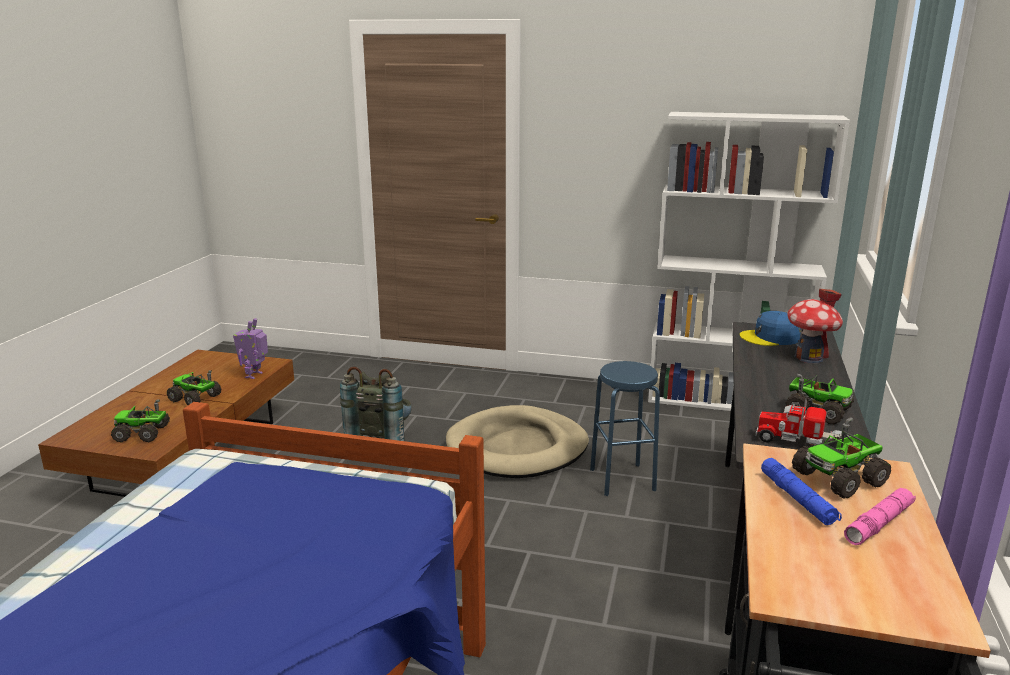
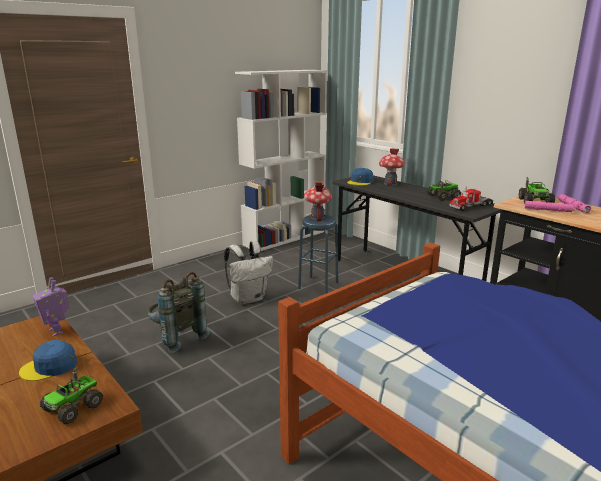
camera: 55 degrees left, 0 degrees up
(195, 398) = (50, 367): toy truck -> blue cap
(517, 448) = (248, 298): beige dog bed -> white backpack
(632, 368) = (317, 217): none -> toy house
(797, 499) = (548, 210): blue flashlight -> pink flashlight

